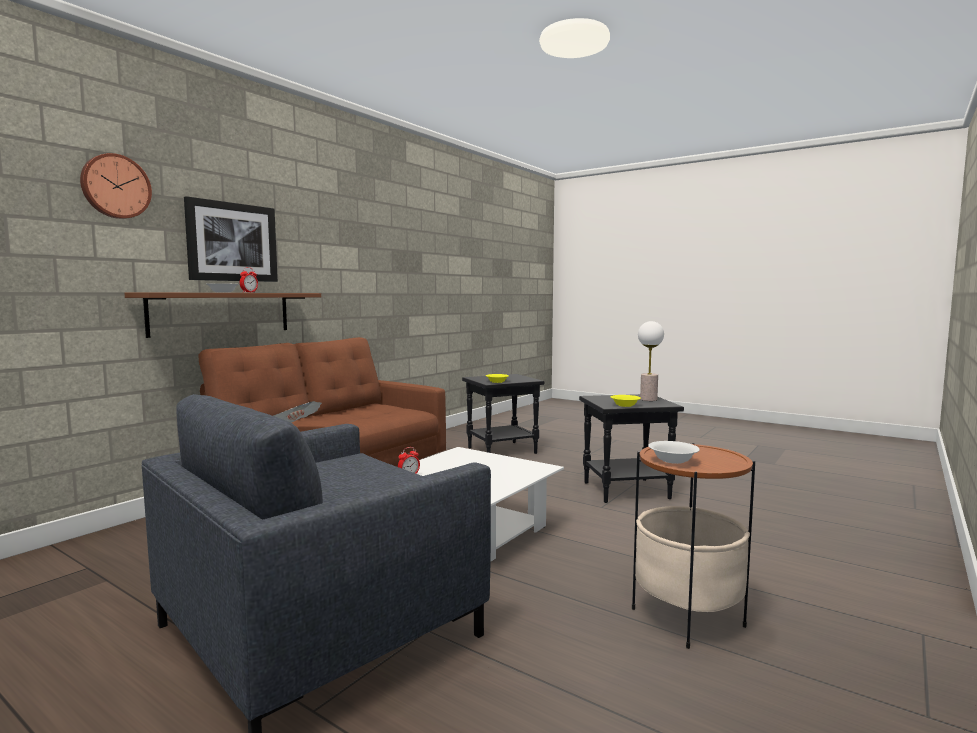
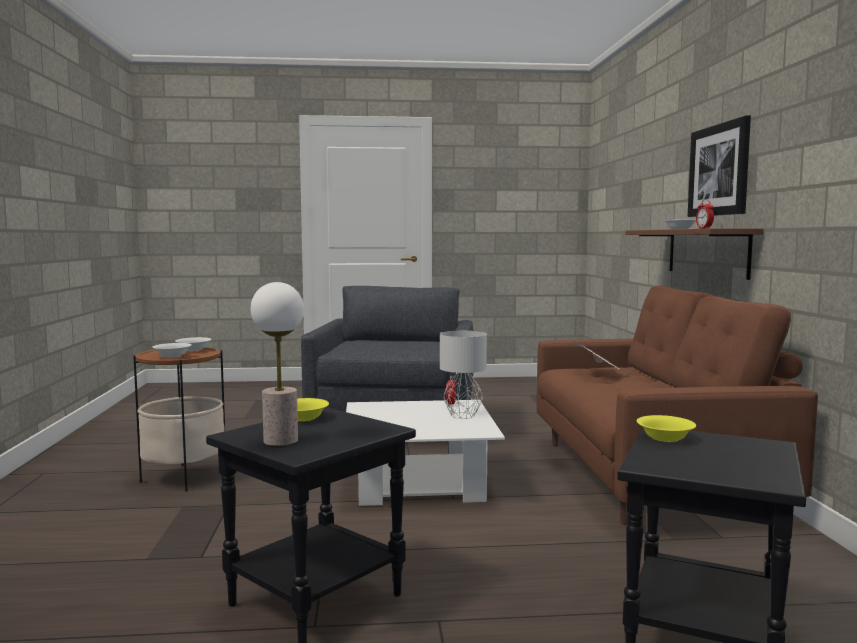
camera: 140 degrees right, 0 degrees up
(115, 186) = (669, 141): wall clock -> none
(434, 464) = (463, 415): none -> grey table lamp
(702, 449) = (172, 356): none -> white bowl

